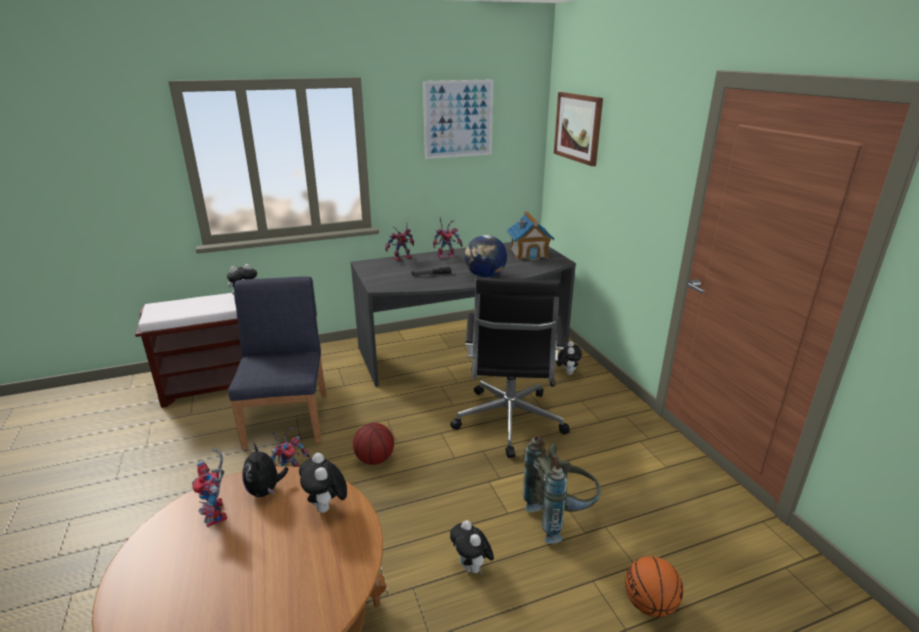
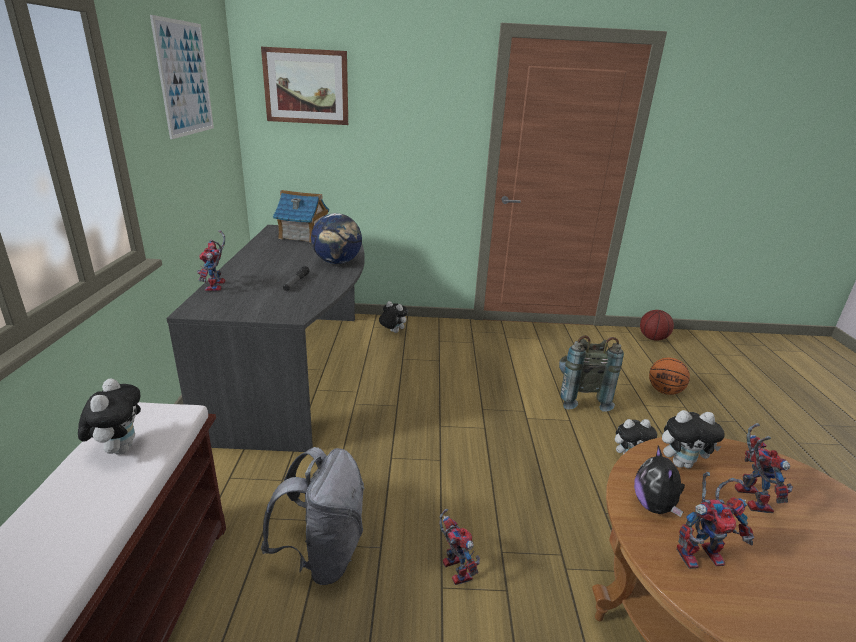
camera: 70 degrees left, 0 degrees up
(266, 490) = (654, 506): plush toy -> plush toy turned 90 degrees clockwise
(288, 419) = (322, 555): blue chair -> grey backpack
(375, 459) = (461, 483): basketball -> basketball (652, 338)
(447, 256) = (249, 265): toy robot -> toy robot (747, 496)
(508, 422) = (448, 383): black office chair -> none

